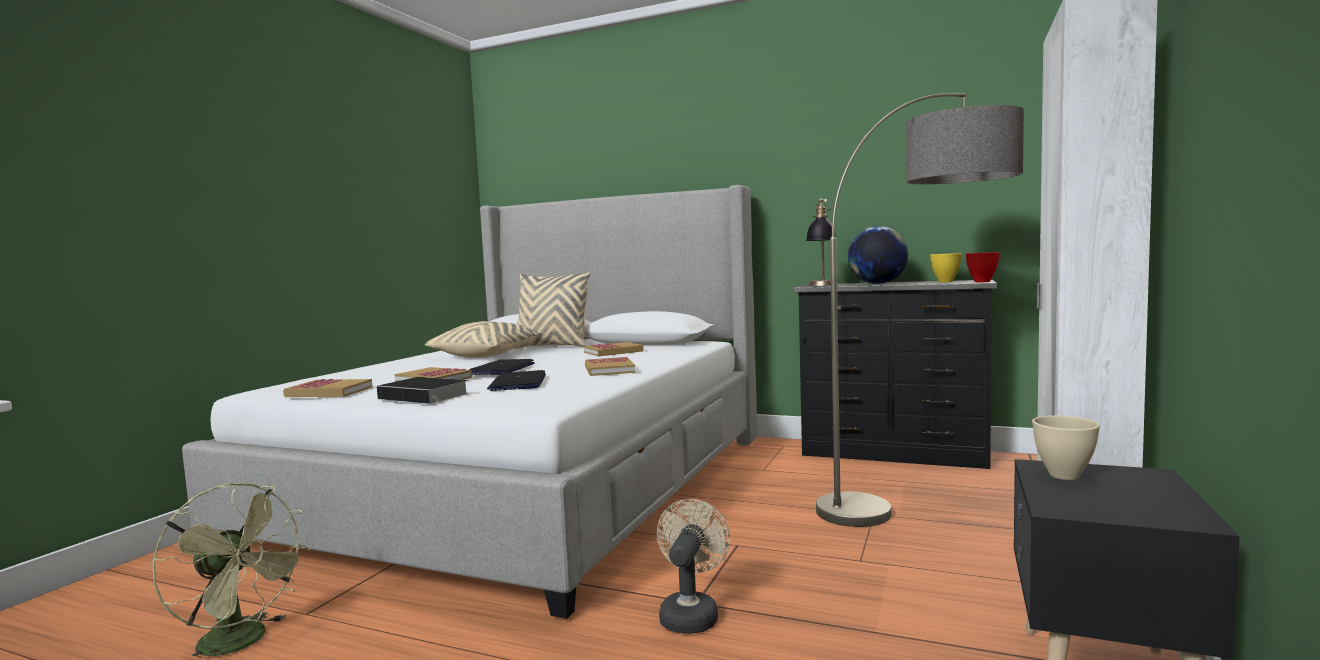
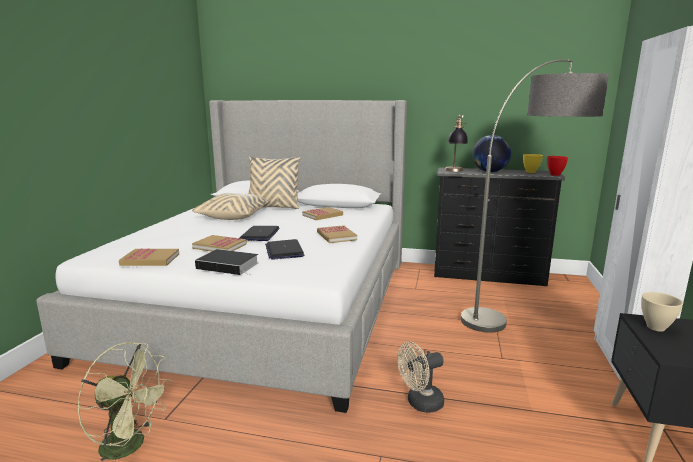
camera: 10 degrees left, 10 degrees up
(691, 614) = (420, 403): beige fan -> beige fan turned 120 degrees counterclockwise

